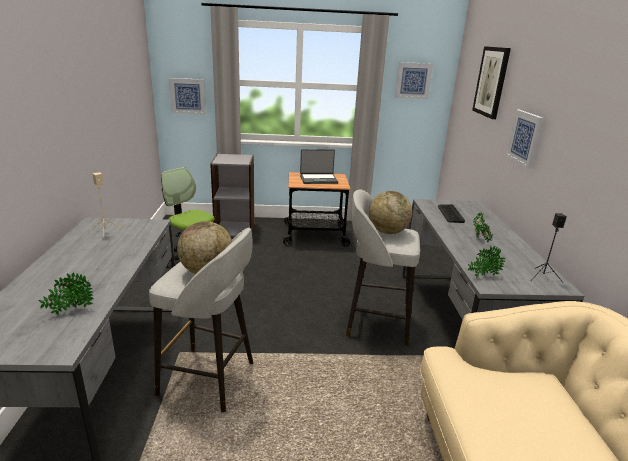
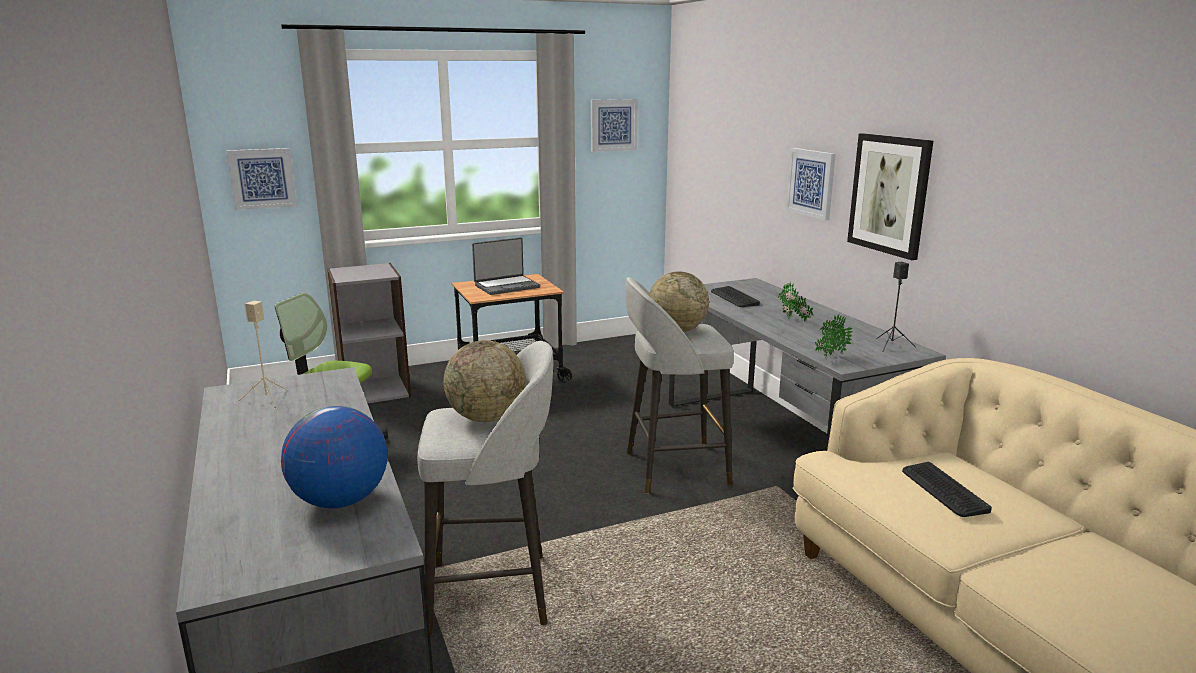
camera: 20 degrees left, 5 degrees down
(70, 311) = (340, 501): potted plant -> globe
(491, 82) = (739, 116): picture -> picture (889, 194)
(519, 413) = (943, 490): none -> keyboard

